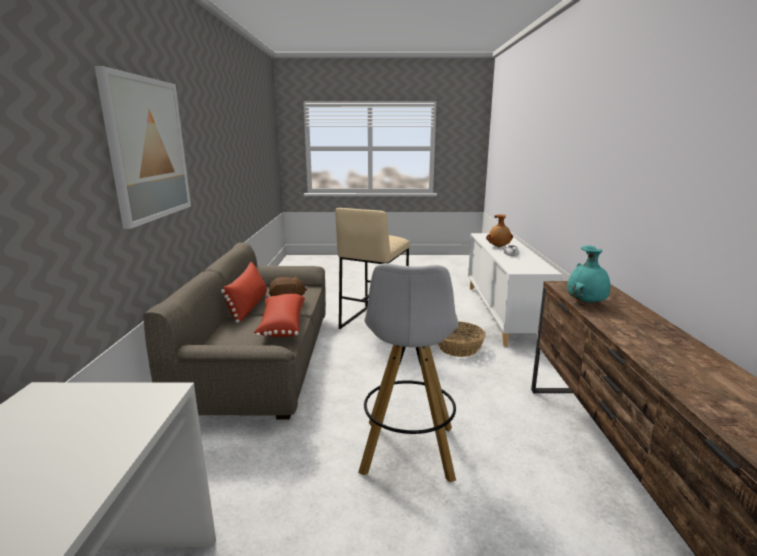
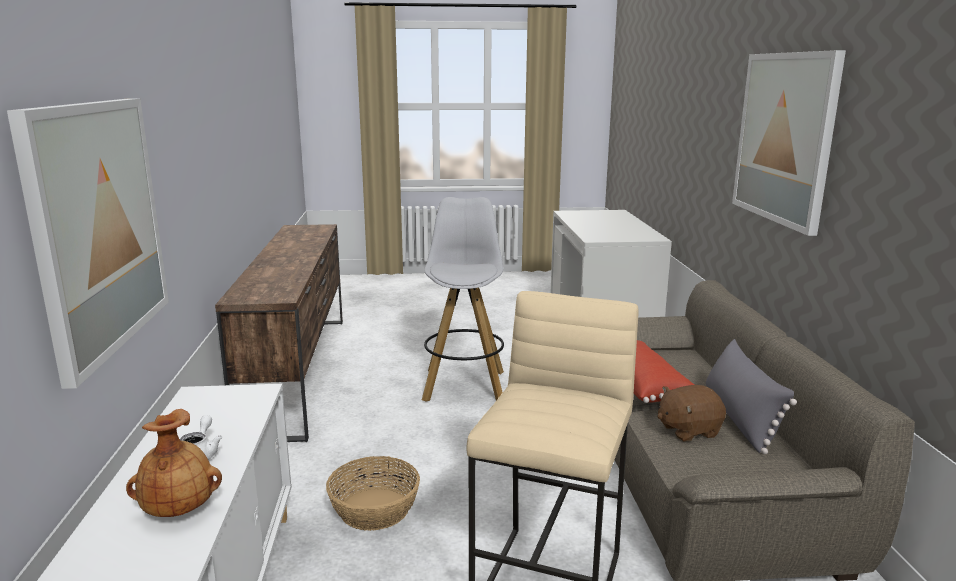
camera: 175 degrees right, 0 degrees up
(249, 307) = (740, 418): red pillow -> grey pillow
(561, 170) = (98, 227): none -> picture
(586, 303) = (290, 279): turquoise vase -> none

